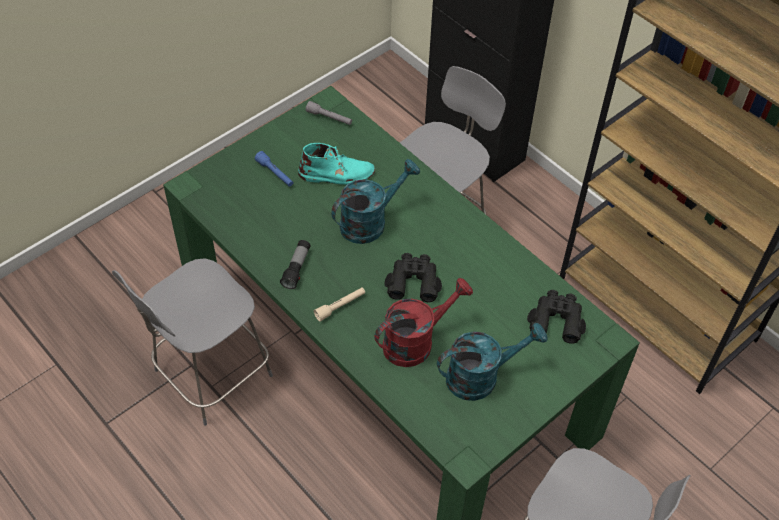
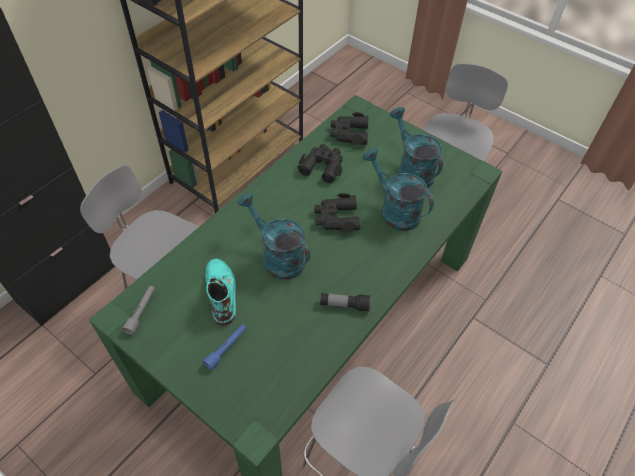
camera: 100 degrees left, 0 degrees up
(340, 306) = (376, 264): beige flashlight -> none
(416, 341) = (394, 210): red watering can -> turquoise watering can
(499, 281) = (322, 166): none -> black binoculars

